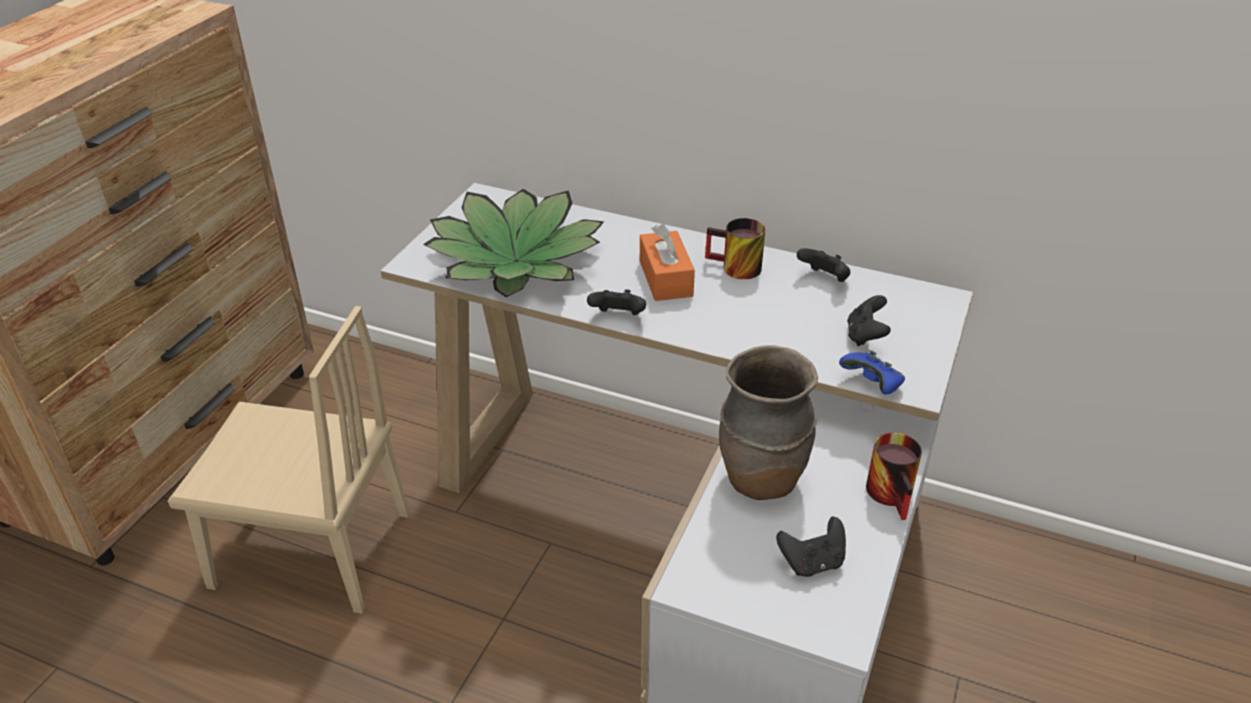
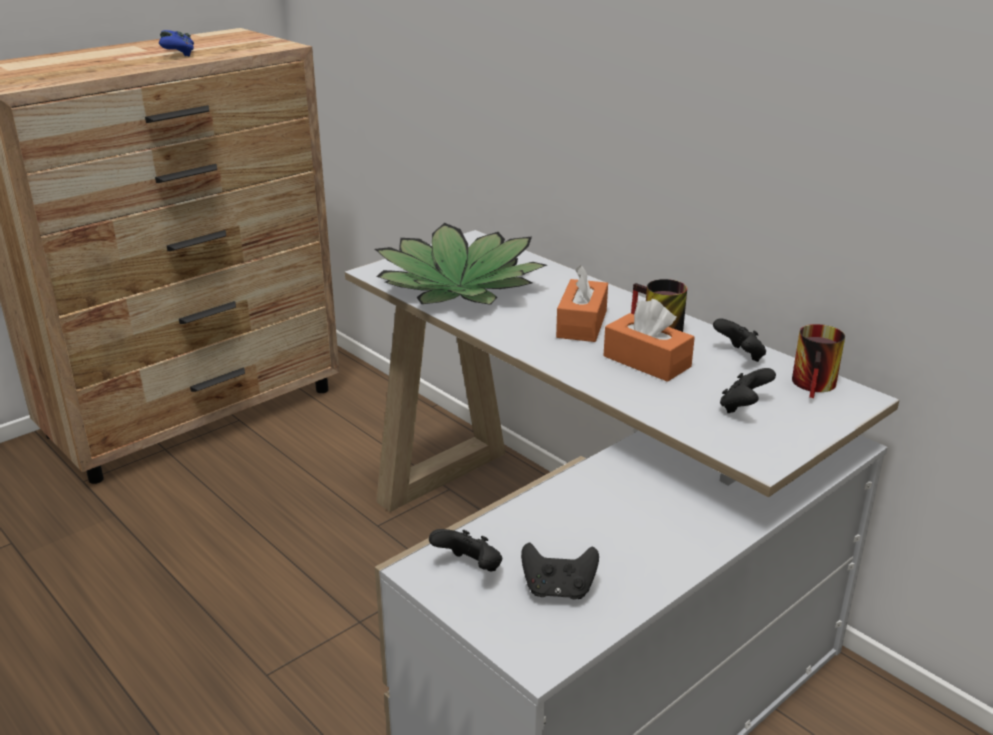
camera: 25 degrees right, 10 degrees down
(311, 549) = (244, 518): beige chair -> none
(618, 317) = (511, 342): black game controller -> black game controller (470, 568)
(753, 307) = (646, 361): none -> orange tissue box
(760, 479) = (564, 510): brown vase -> none
(872, 385) = (716, 447): blue game controller -> blue game controller (178, 54)
(895, 495) = (694, 561): mug -> mug (817, 386)

